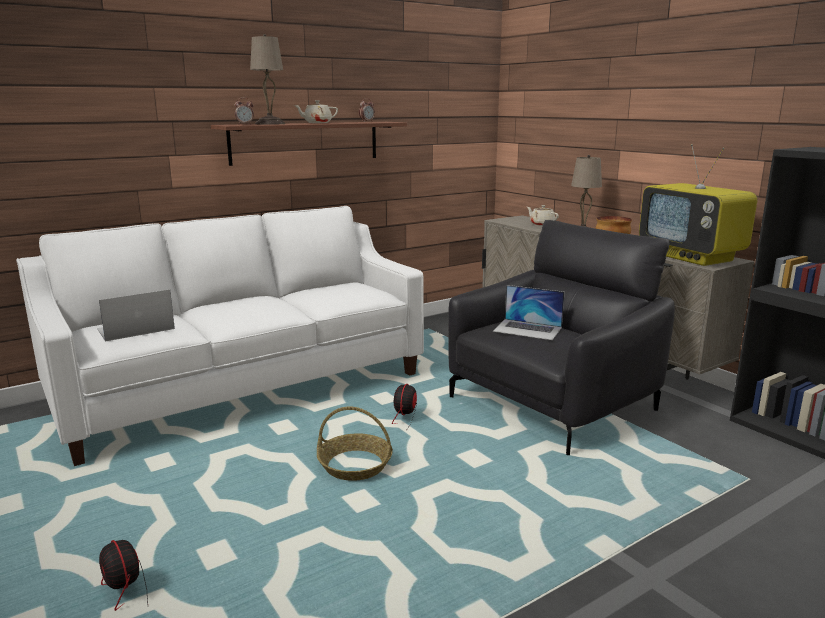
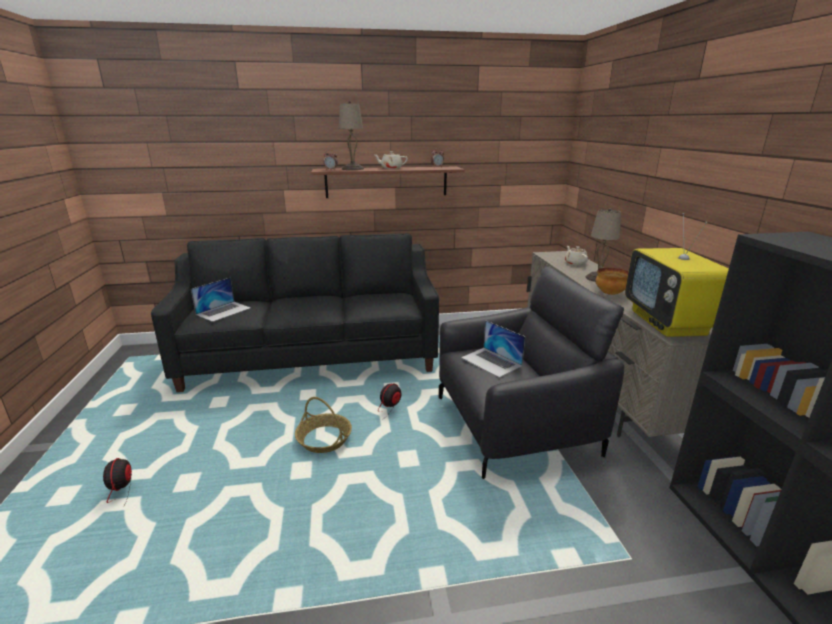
camera: 25 degrees right, 5 degrees up
(135, 329) = (224, 311): laptop -> laptop turned 135 degrees clockwise
(243, 388) = (312, 357): white sofa -> black sofa

